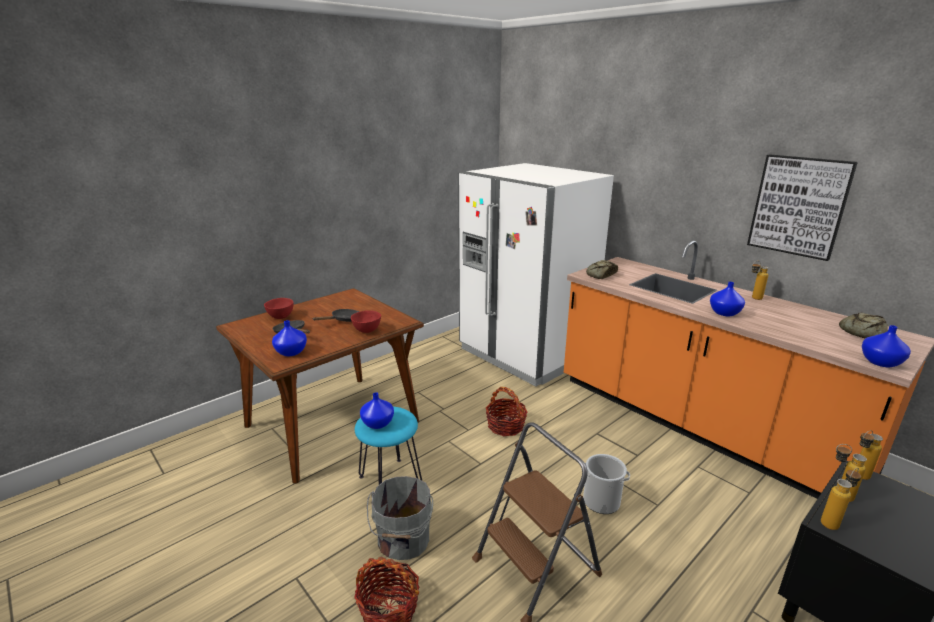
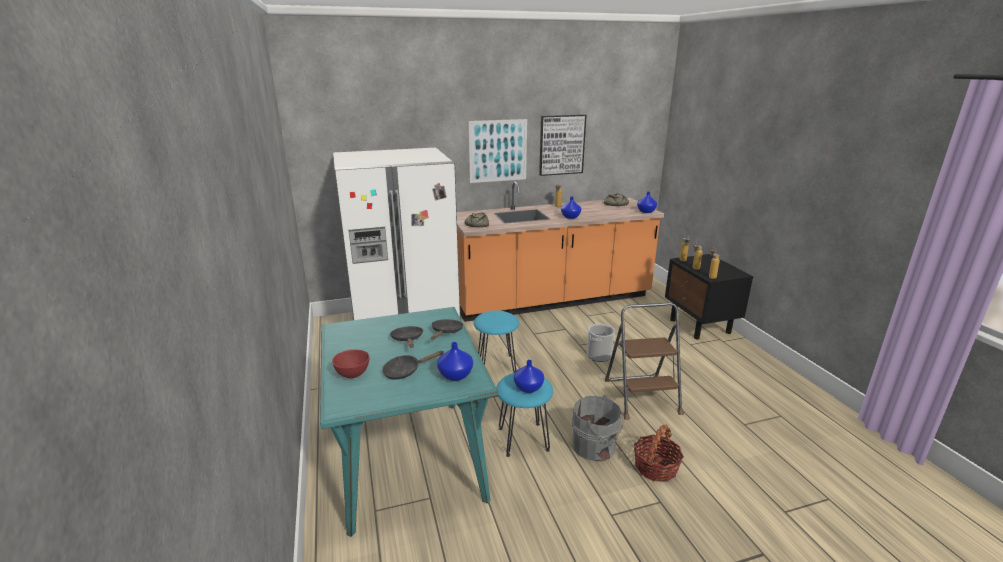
camera: 65 degrees left, 0 degrees up
(332, 424) = (409, 461): brown dining table -> turquoise dining table
(366, 331) = (446, 332): red bowl -> black frying pan
(506, 426) = (496, 365): basket -> turquoise stool
(692, 195) = (498, 151): none -> picture

